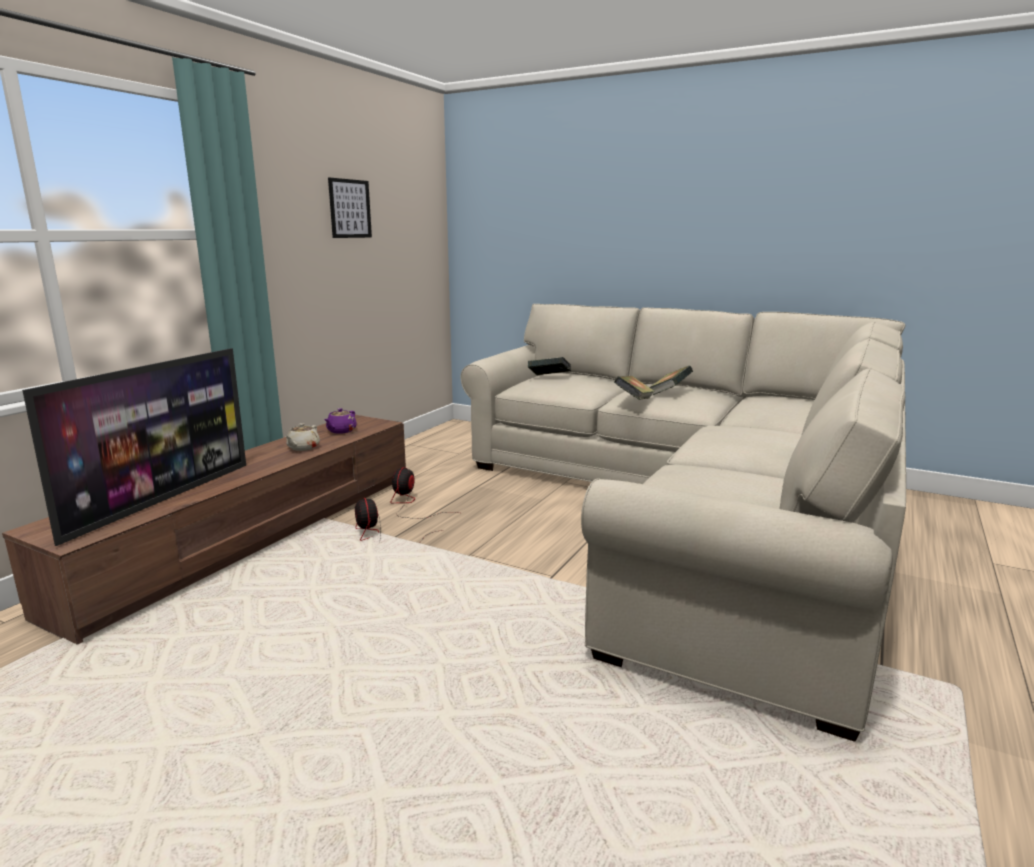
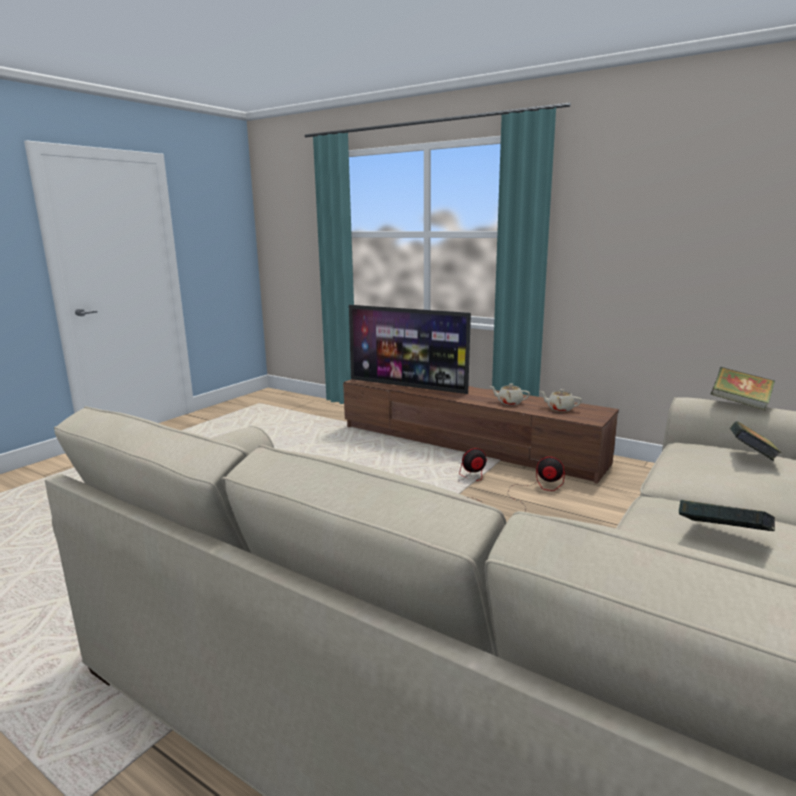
camera: 95 degrees right, 0 degrees up
(341, 431) = (559, 409): purple teapot -> beige teapot
(350, 208) = (694, 208): picture -> none
(634, 401) = (647, 504): book -> book (740, 403)

